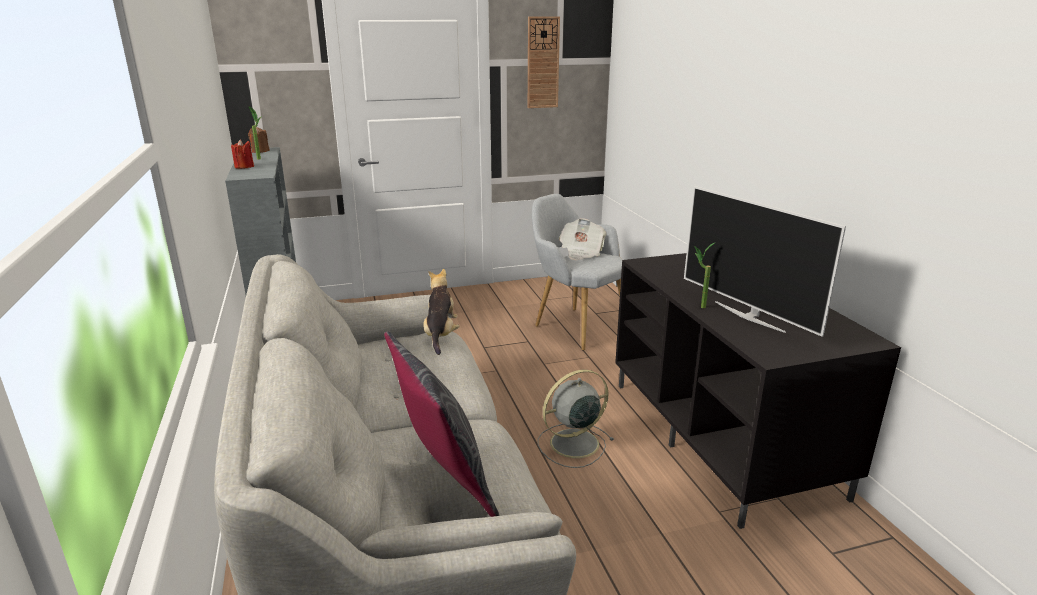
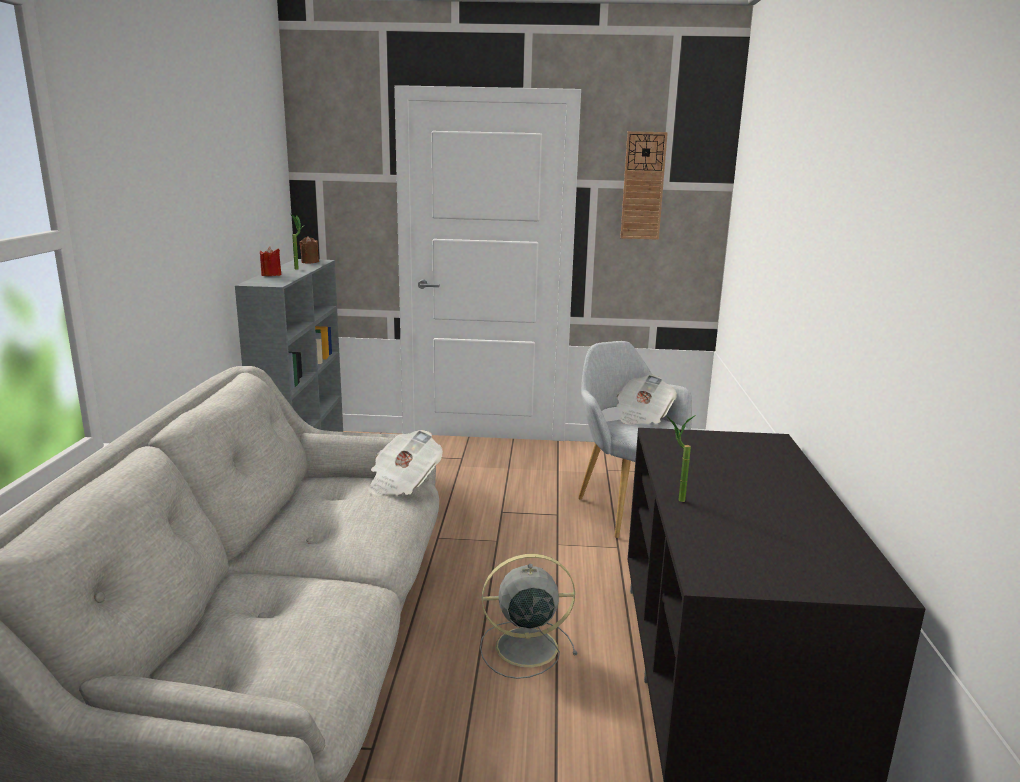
camera: 20 degrees right, 5 degrees down
(440, 335) = (403, 482): plush toy -> newspaper
(444, 484) = (259, 646): grey pillow -> none
(749, 316) = (733, 523): television -> none

